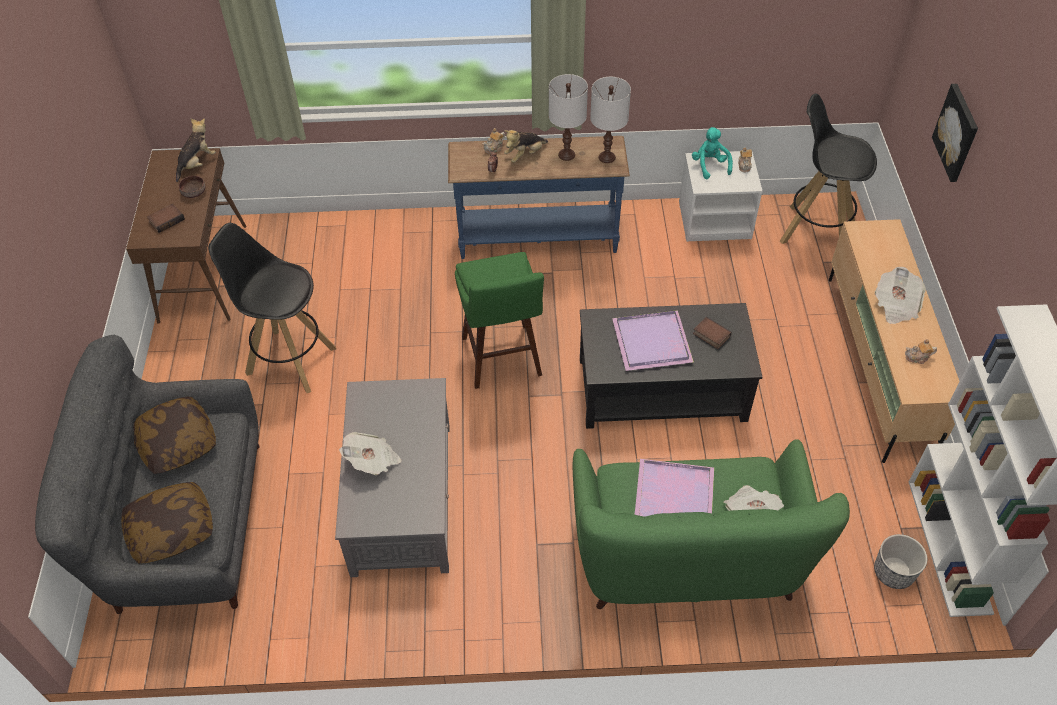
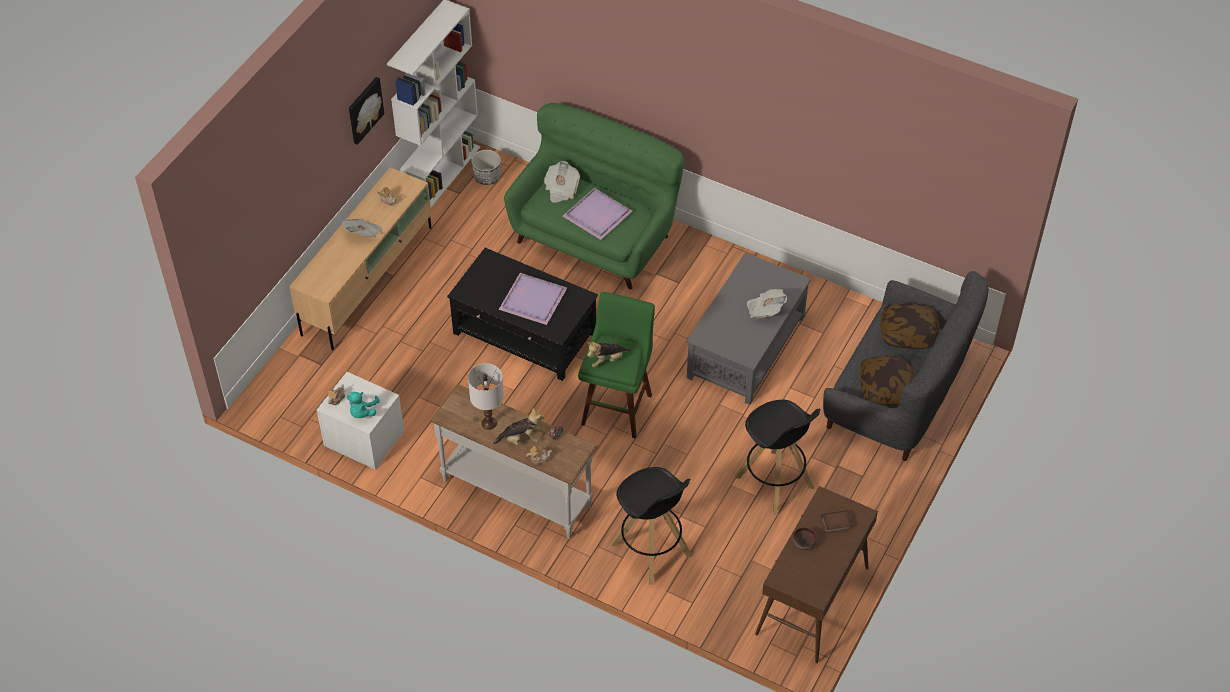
camera: 150 degrees left, 0 degrees up
(197, 164) = (789, 573): plush toy -> plush toy (607, 360)
(538, 240) = (517, 492): blue console table -> white console table
(606, 157) = (460, 406): white table lamp -> none
(710, 335) = (491, 286): book -> none
(816, 231) = (298, 391): black stool -> black stool (652, 550)
(957, 132) = (283, 191): picture -> picture (364, 109)

